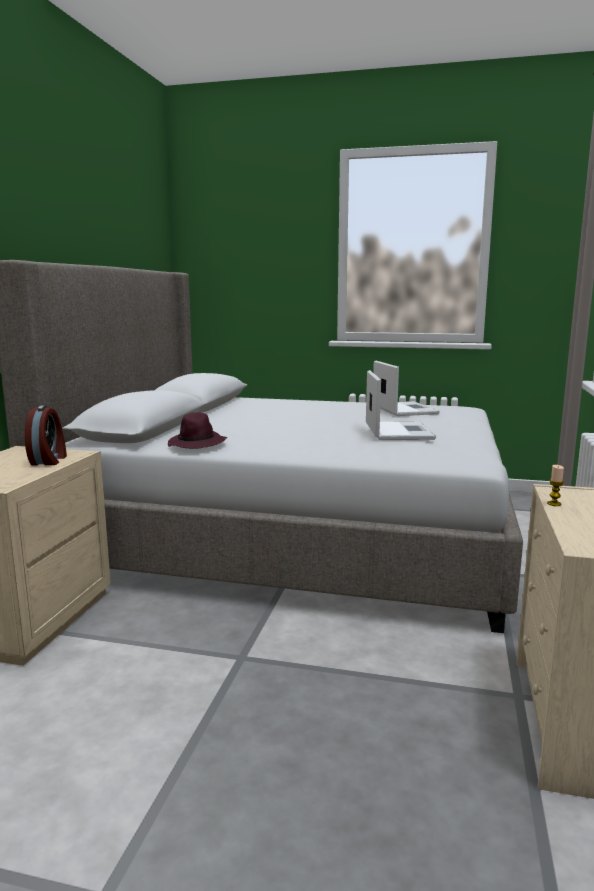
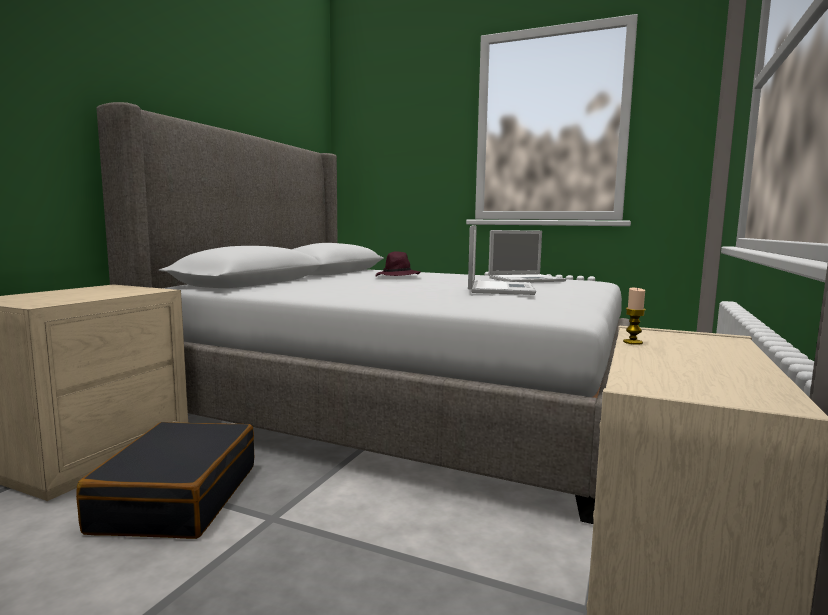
camera: 10 degrees right, 5 degrees down
(49, 460) = (120, 292): alarm clock -> none
(143, 649) = (177, 497): none -> black suitcase
(197, 444) = (283, 291): purple hat -> purple hat (398, 276)
(403, 409) = (527, 279): laptop -> laptop turned 75 degrees clockwise

